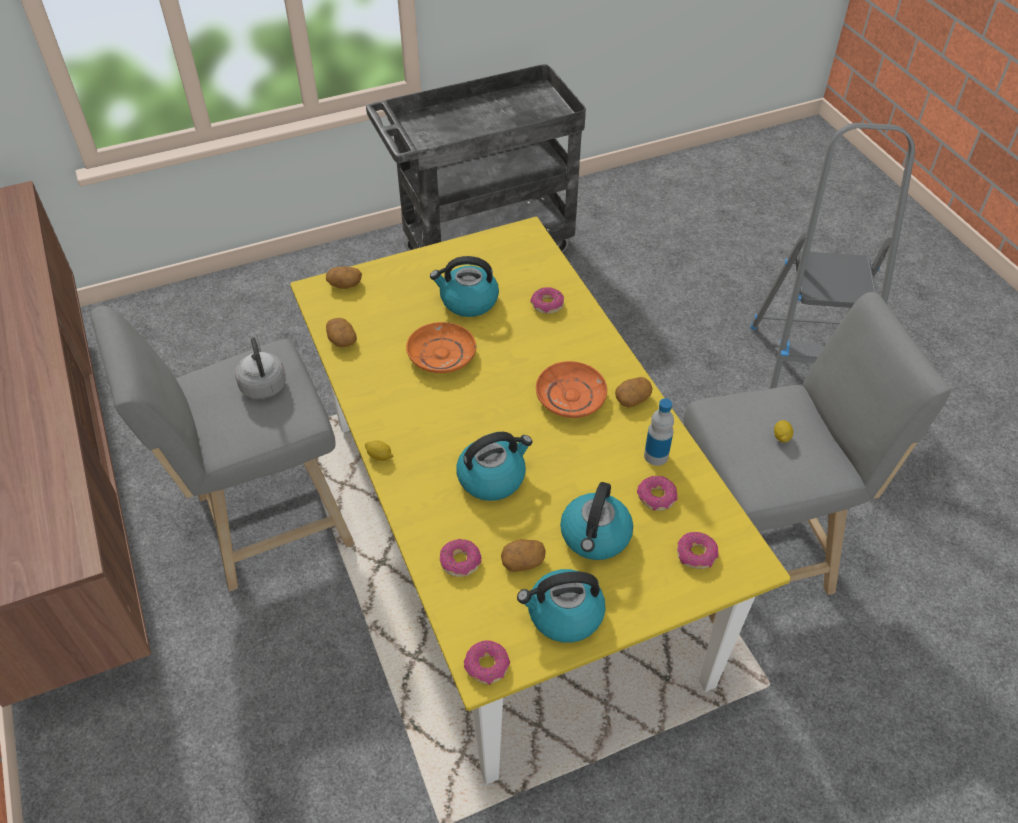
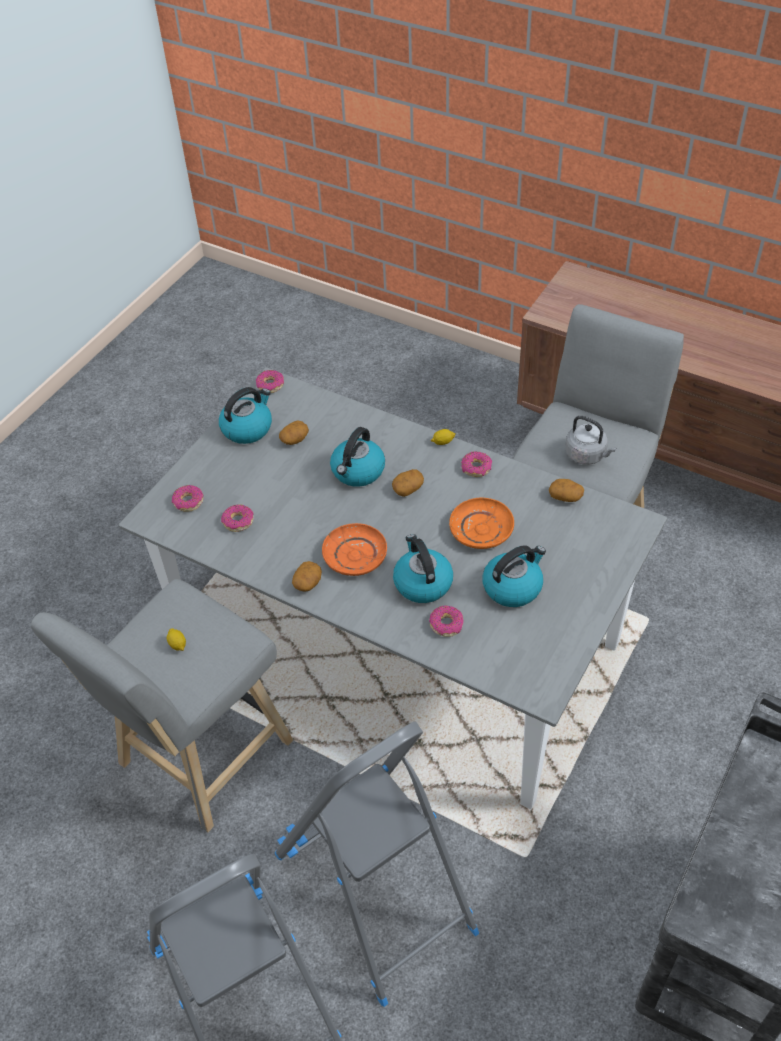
camera: 145 degrees right, 0 degrees up
(344, 284) = (624, 539): potato -> potato (408, 488)
(460, 561) = (331, 419): donut -> donut (476, 468)
(507, 543) = (398, 640): yellow dining table -> grey dining table
(595, 536) = (261, 476): kettle -> kettle (422, 583)
(656, 456) = (258, 549): bottle -> none
(674, 388) = (372, 889): none -> grey step ladder

